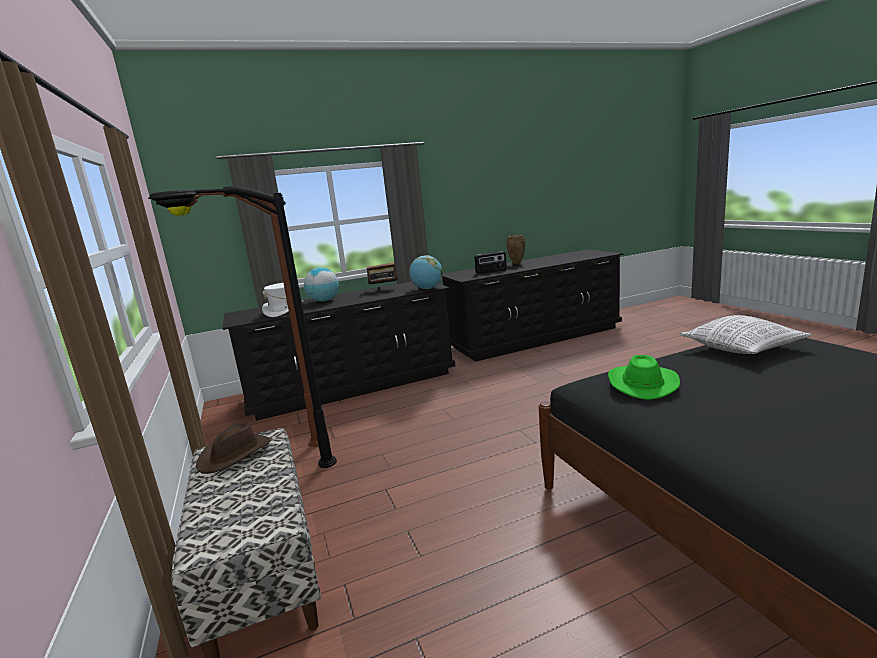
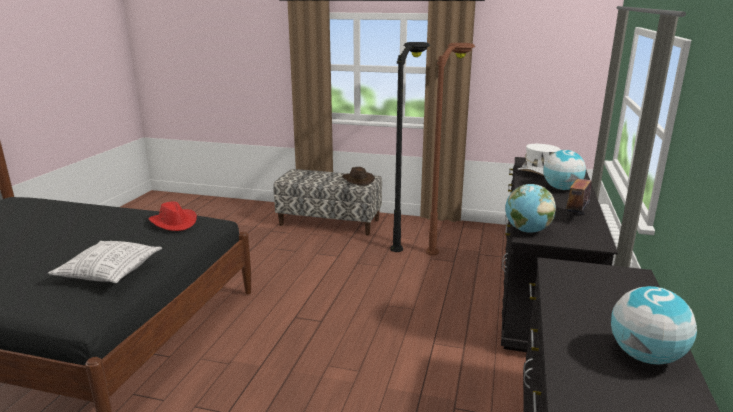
camera: 125 degrees right, 5 degrees up
(491, 271) = (587, 300): radio -> none
(516, 264) = (645, 356): brown vase -> globe
(641, 383) = (174, 222): green hat -> red hat

